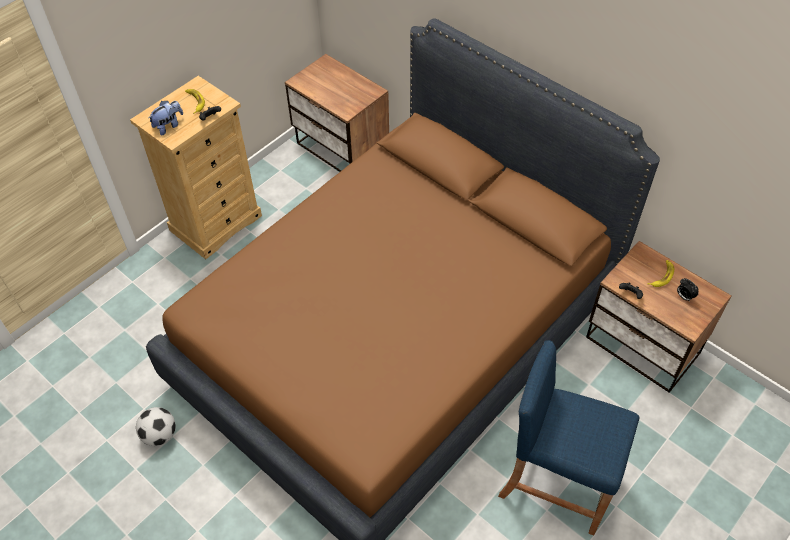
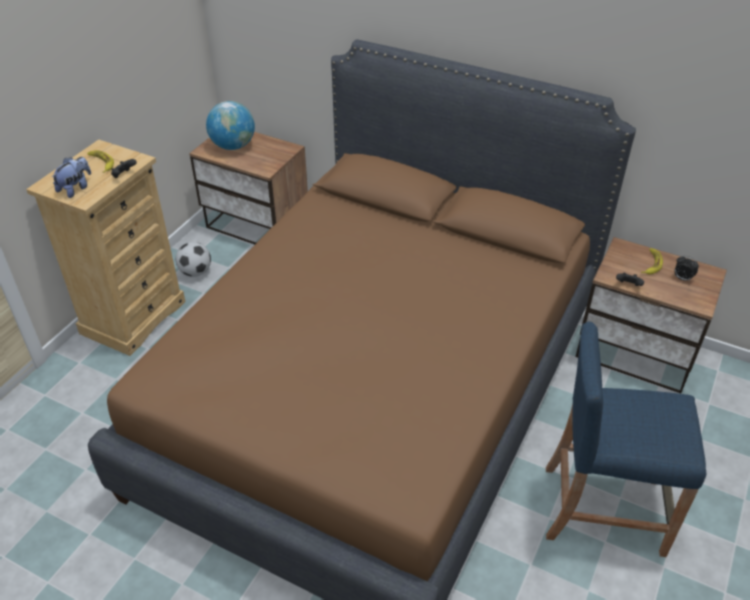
camera: 15 degrees left, 10 degrees down
(160, 435) = (117, 560): football -> football (196, 272)
(325, 80) = (233, 146): none -> globe

